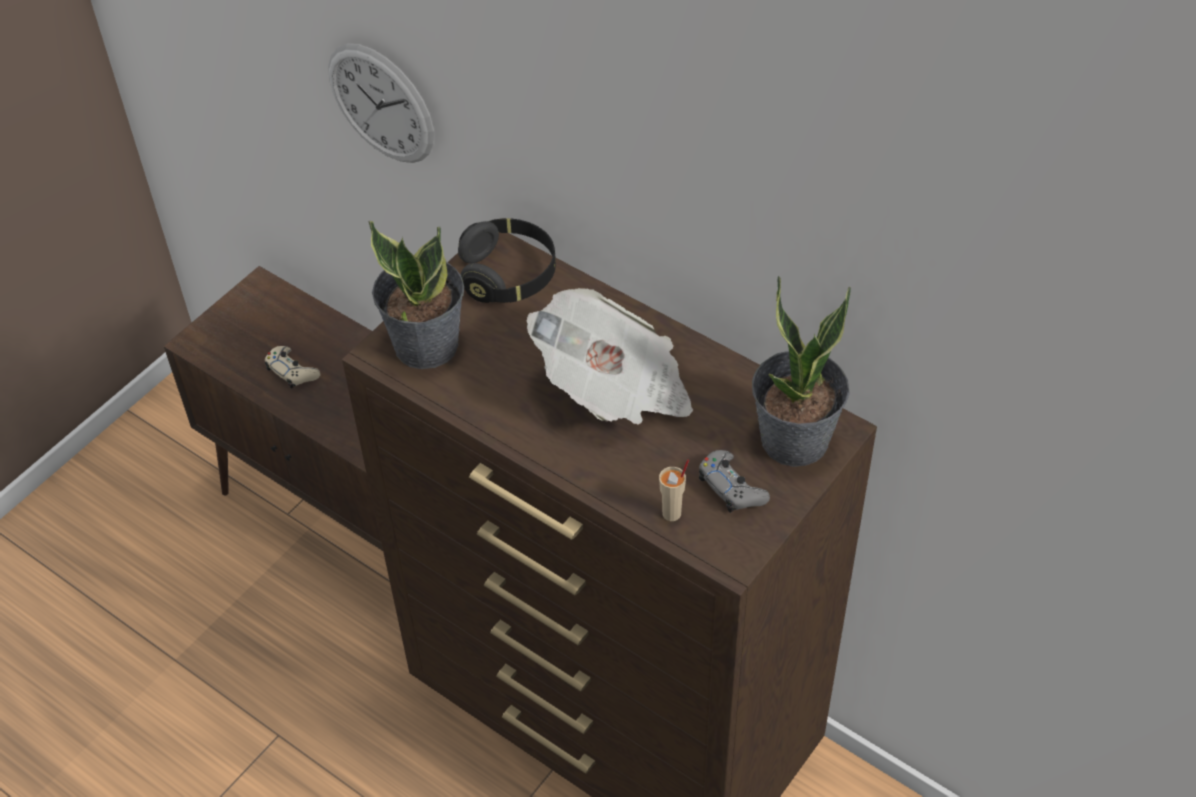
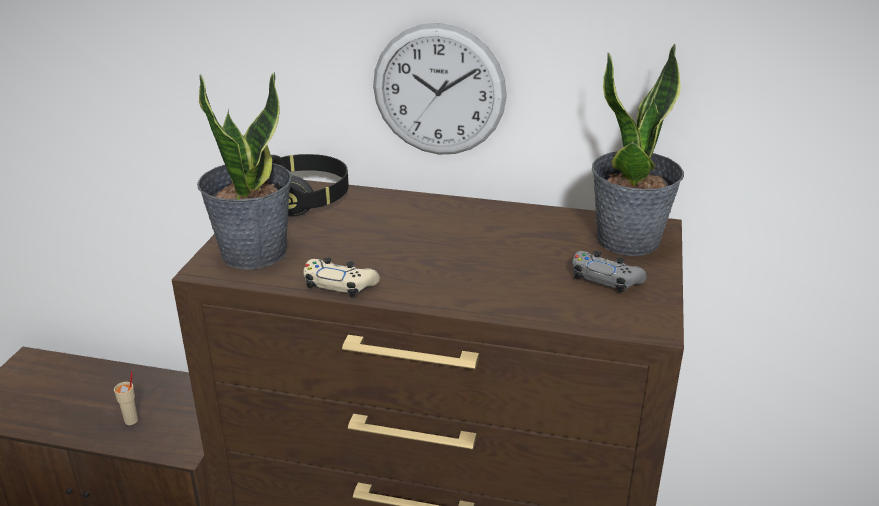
camera: 25 degrees left, 20 degrees down
(292, 371) = (77, 410): beige game controller -> beige game controller (339, 284)
(381, 103) = (145, 99): wall clock -> wall clock (439, 91)
(614, 388) = (450, 243): newspaper -> none
(672, 513) = (570, 307): beige cup -> beige cup (132, 420)

